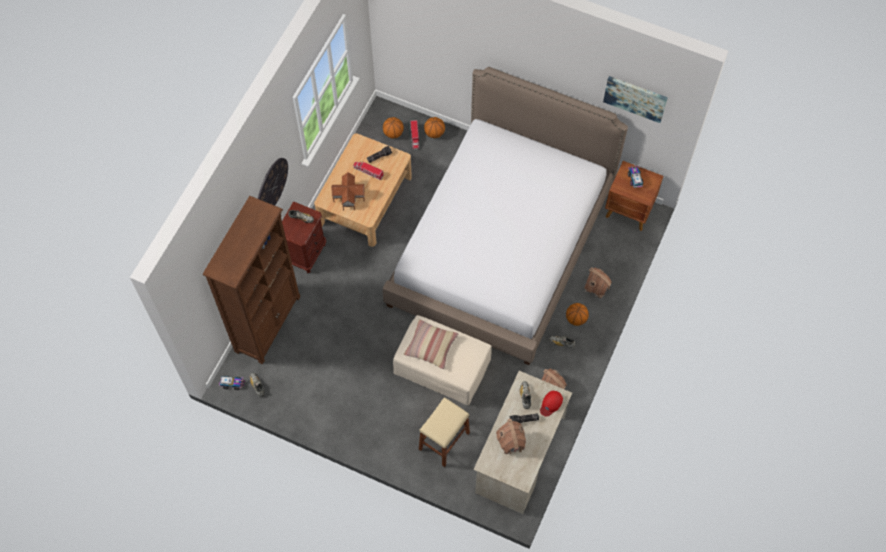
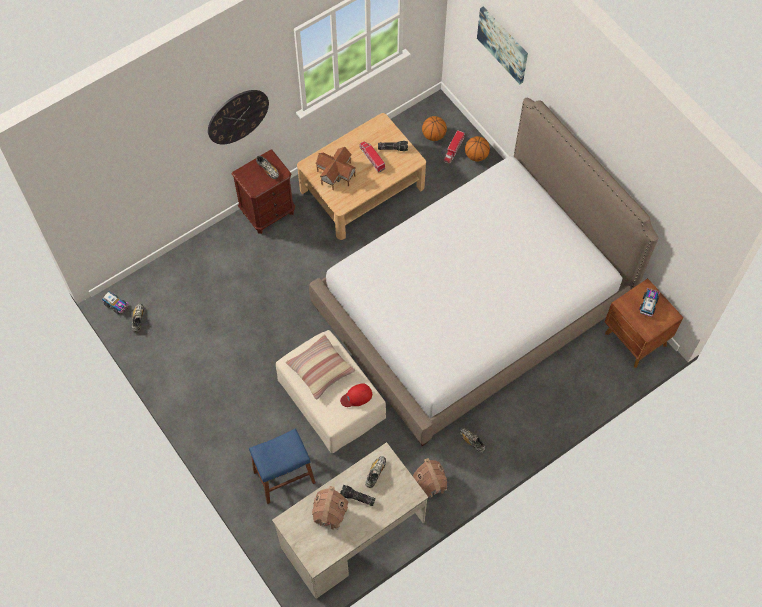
camera: 30 degrees right, 0 degrees up
(268, 323) = (188, 263): brown bookcase -> none
(444, 441) = (284, 477): beige stool -> blue stool
(551, 404) = (397, 496): red cap -> red cap (356, 396)
(576, 319) = (503, 424): basketball -> none
(597, 287) = (547, 403): toy house -> none
(635, 98) = (674, 208): picture -> picture (503, 44)

